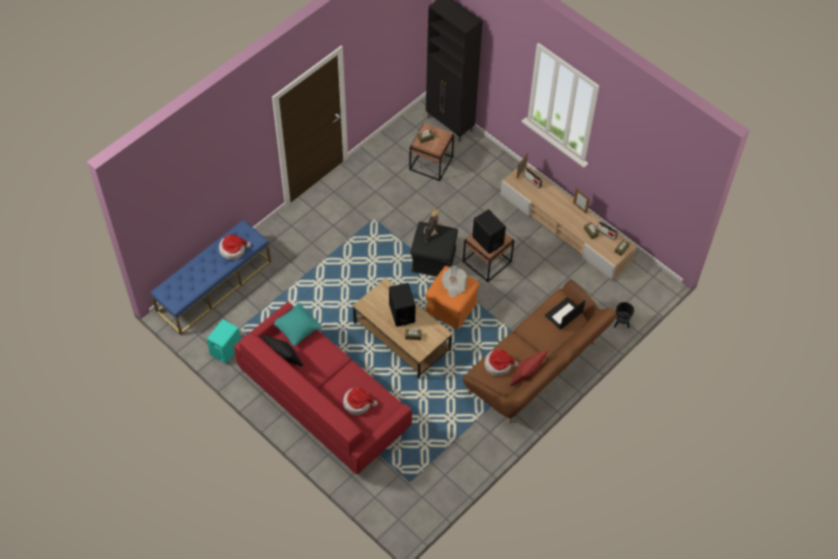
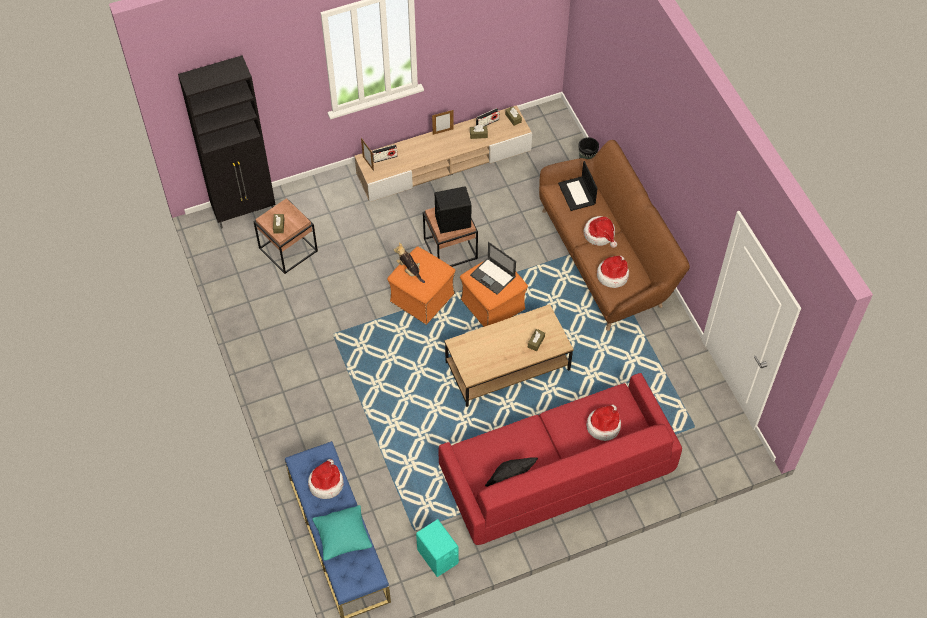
camera: 65 degrees left, 0 degrees up
(297, 329) = (474, 454): turquoise pillow -> turquoise pillow (343, 538)
(401, 313) = (500, 342): black speaker -> none
(433, 260) = (422, 298): black ottoman -> orange ottoman
(454, 285) = (493, 276): newspaper -> laptop
(527, 376) = (637, 256): red pillow -> none
(533, 343) = (600, 235): none -> hat

